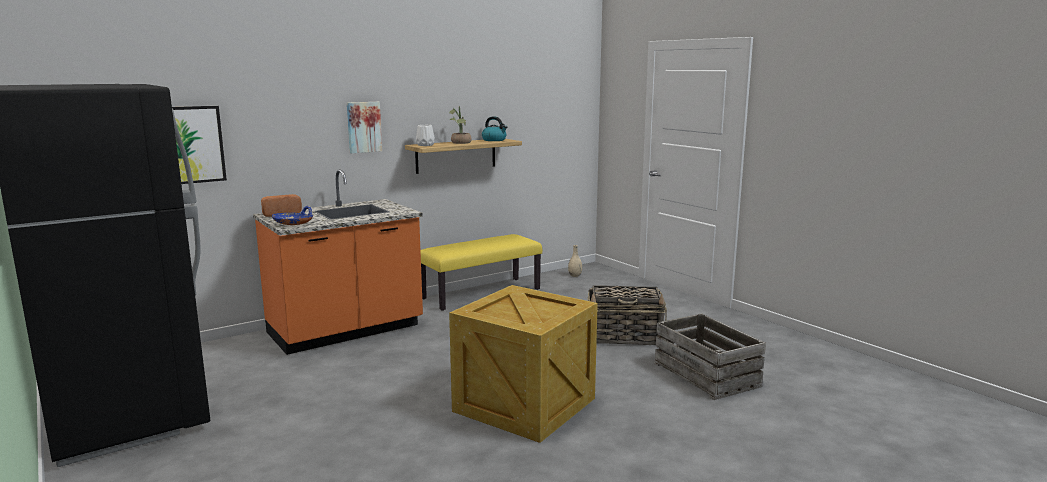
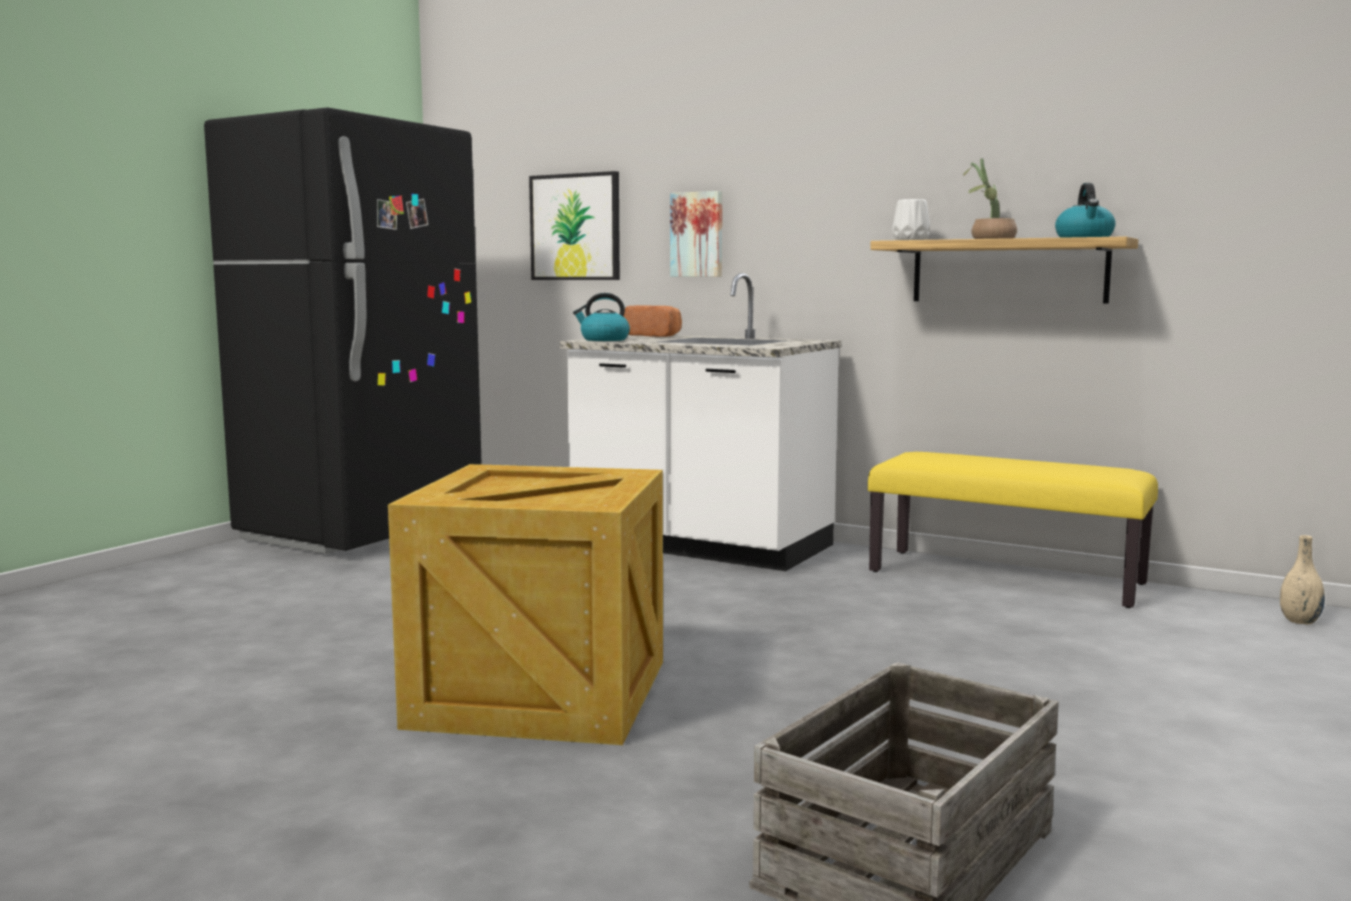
camera: 65 degrees right, 5 degrees down
(294, 224) = (604, 340): blue bowl -> kettle
(346, 330) = (700, 545): orange counter -> white counter
(363, 127) = (821, 206): picture -> picture (697, 234)
(625, 337) = (1002, 726): basket -> none

